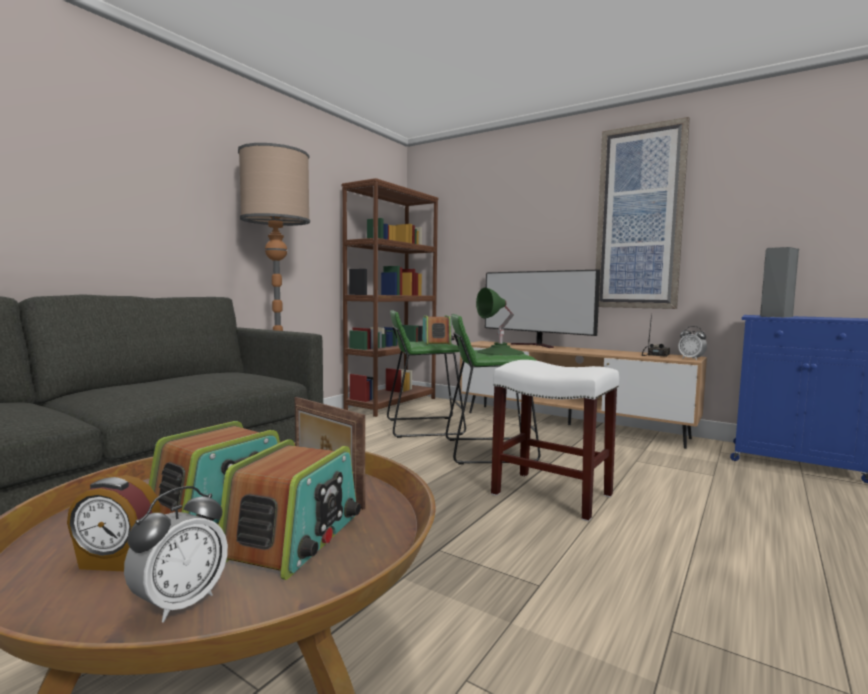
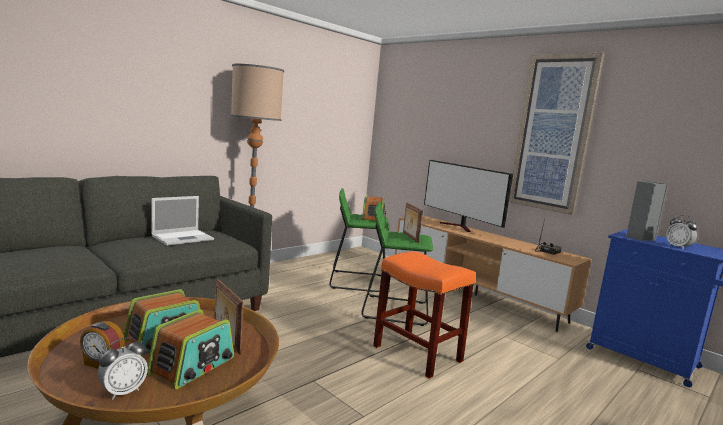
camera: 10 degrees right, 5 degrees up
(196, 378) = (183, 237): none -> laptop
(392, 404) = (344, 256): brown bookcase -> none
(500, 352) = (409, 237): green table lamp -> picture frame
(553, 494) = (418, 354): white stool -> orange stool
(691, 359) = (573, 260): alarm clock -> alarm clock (678, 247)

